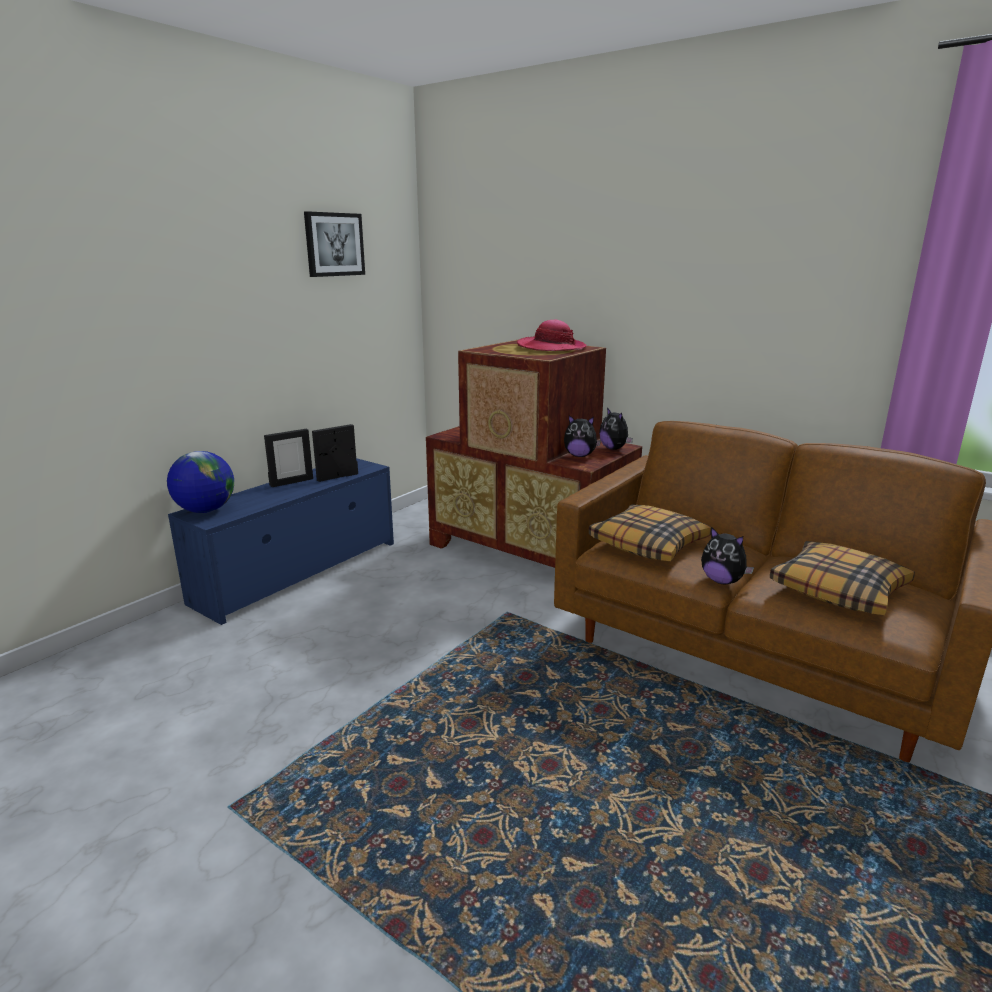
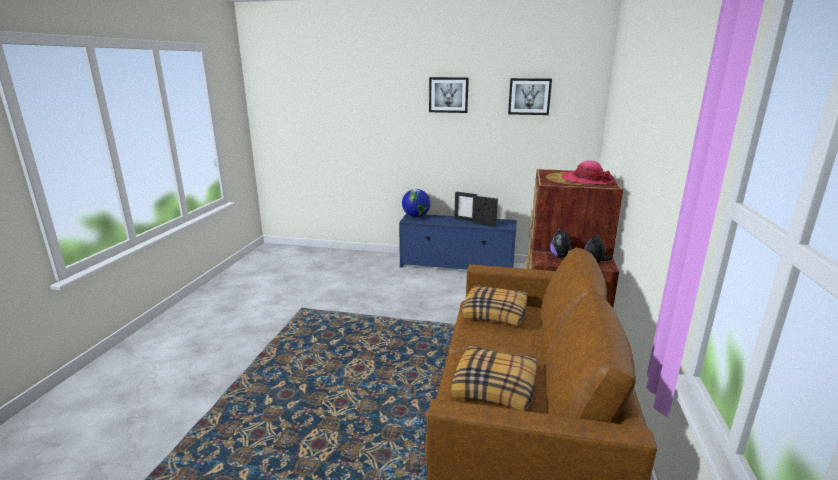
camera: 65 degrees right, 0 degrees up
(206, 243) = (448, 95): none -> picture
(722, 581) = (471, 344): plush toy -> none

